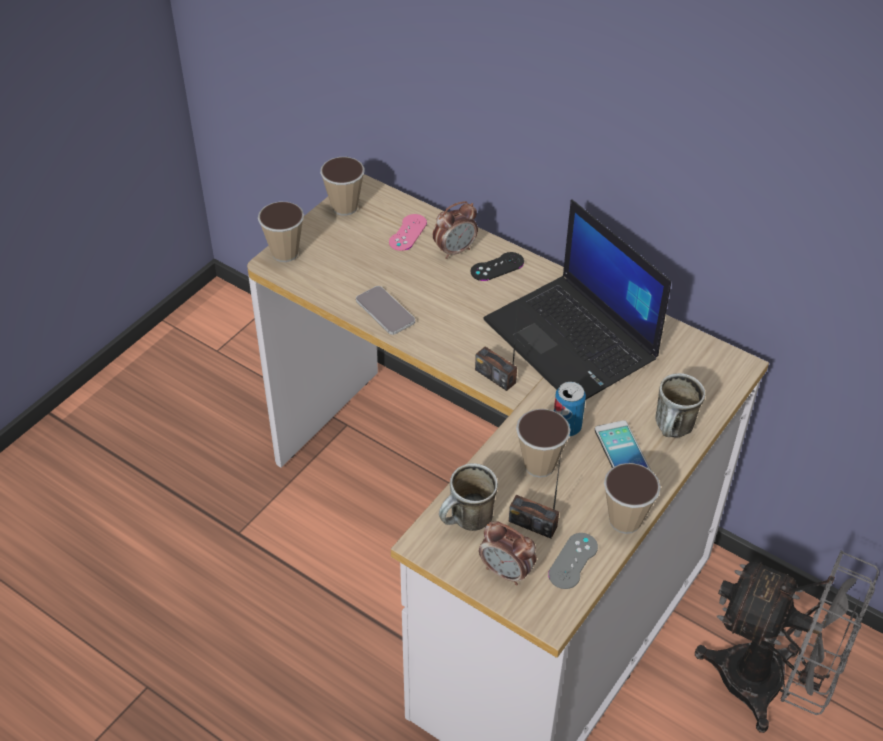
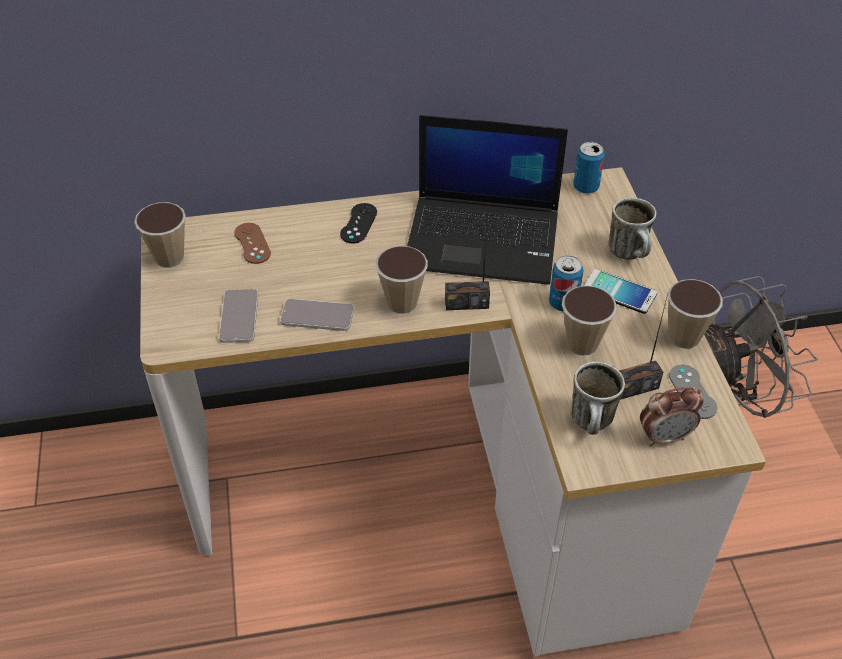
camera: 45 degrees left, 0 degrees up
(285, 253) = (166, 329): cup -> cup (402, 303)
(337, 276) = (239, 316): none -> phone
(408, 232) = (252, 243): pink game controller -> brown game controller
(455, 250) = (309, 232): alarm clock -> none
(712, 357) = (585, 187): none -> can

